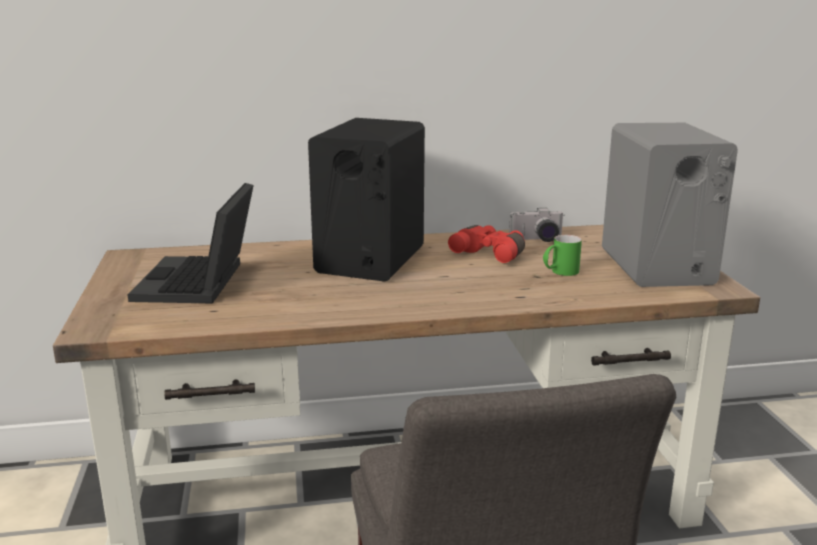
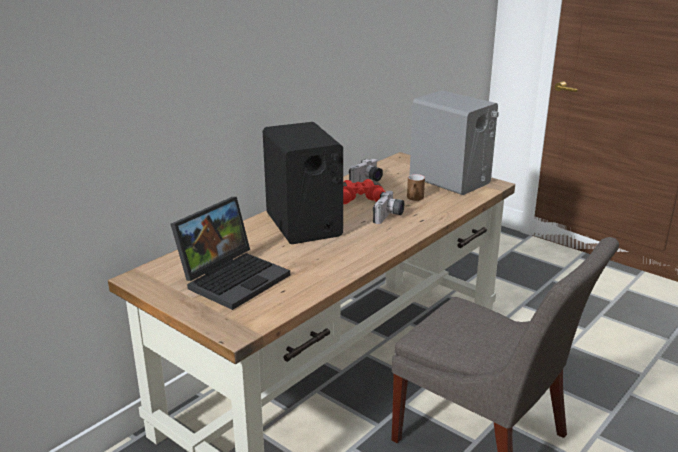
camera: 40 degrees left, 5 degrees up
(200, 283) = (234, 278): laptop -> laptop turned 105 degrees counterclockwise
(486, 280) = (389, 216): none -> camera
(559, 272) = (414, 199): green mug -> brown mug

